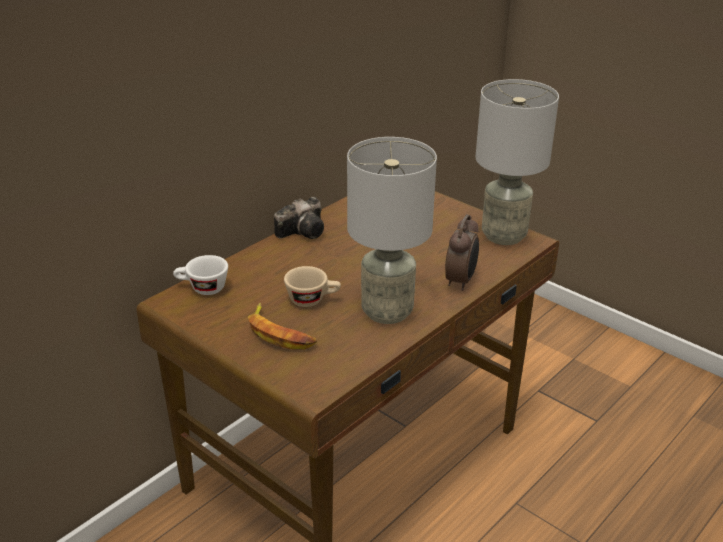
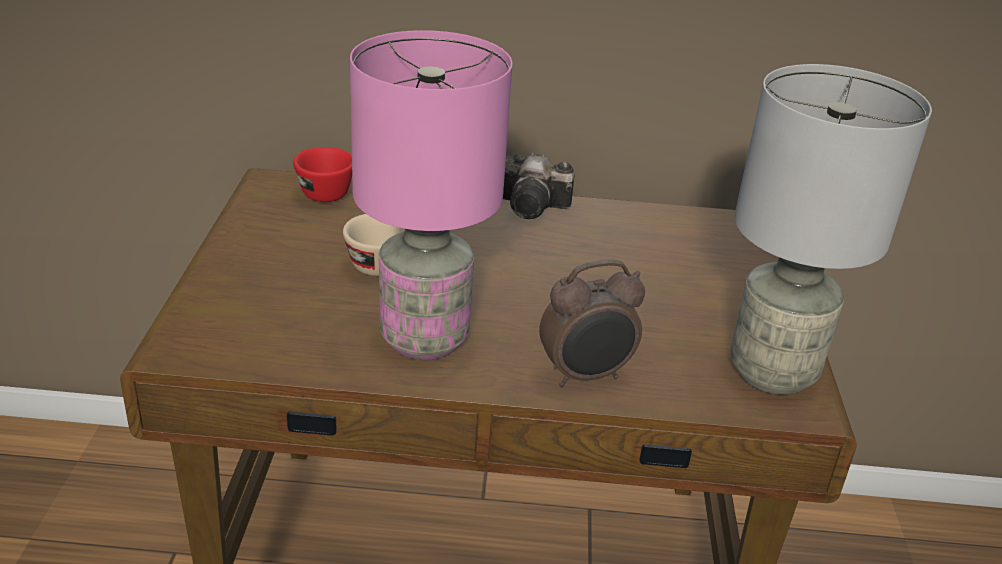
camera: 50 degrees right, 0 degrees up
(202, 288) = (320, 191): white cup -> red cup
(280, 333) = (282, 276): banana -> none
(387, 312) = (423, 340): grey table lamp -> pink table lamp

